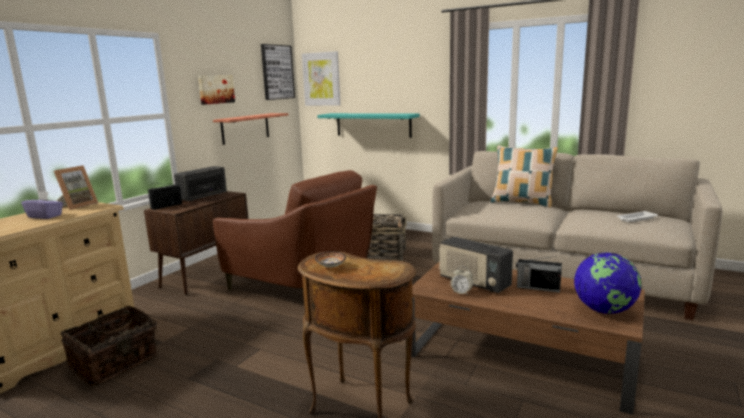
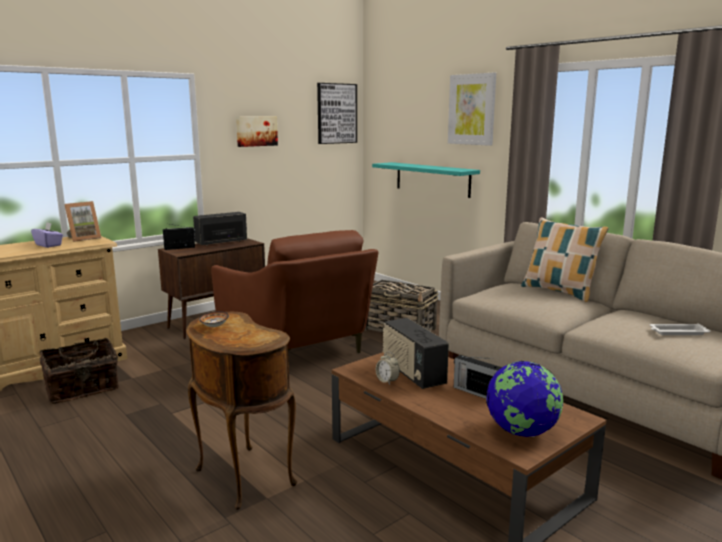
camera: 20 degrees right, 0 degrees up
(245, 128) = (290, 173): shelf -> none
(321, 79) = (385, 123): picture -> picture (472, 109)

